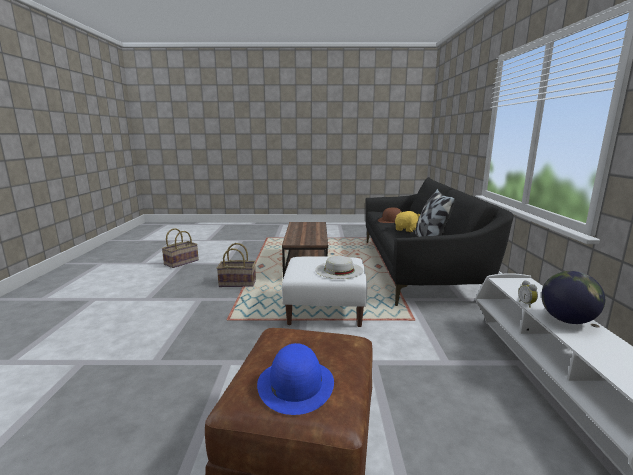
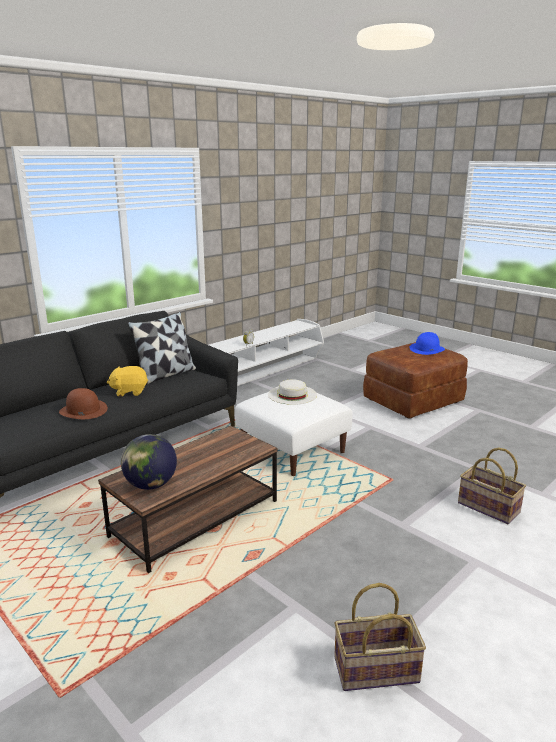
camera: 135 degrees left, 5 degrees up
(238, 283) = (330, 531): basket -> basket (487, 508)
(567, 320) = (255, 337): globe -> globe (150, 485)

